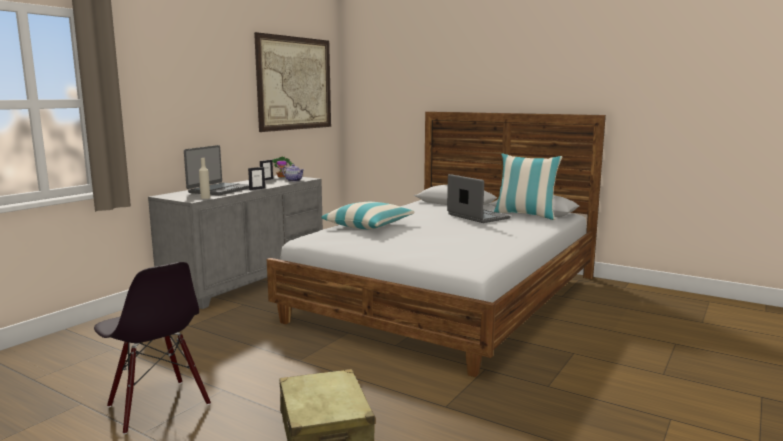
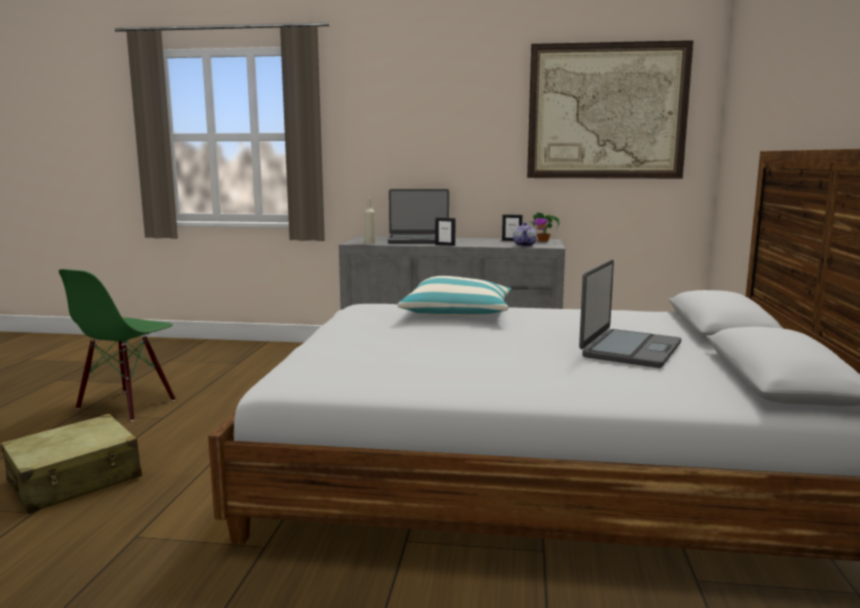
camera: 65 degrees right, 0 degrees up
(157, 406) = (127, 405): black chair -> green chair
(525, 215) = (725, 375): pillow -> none

